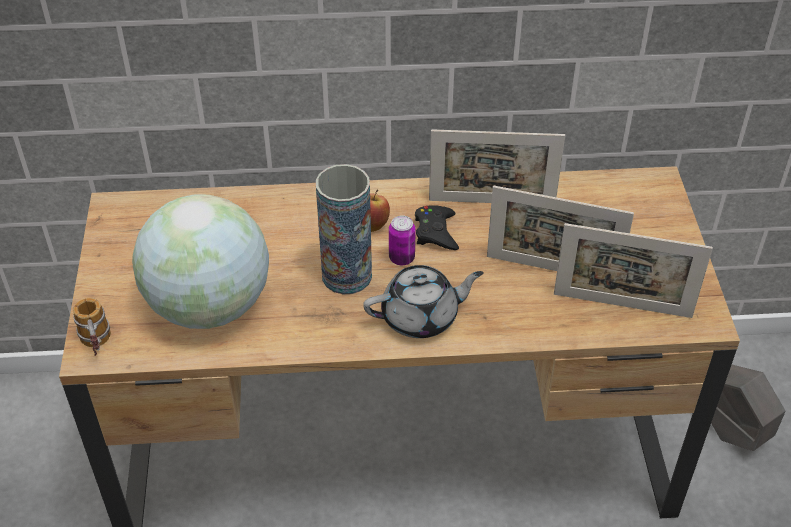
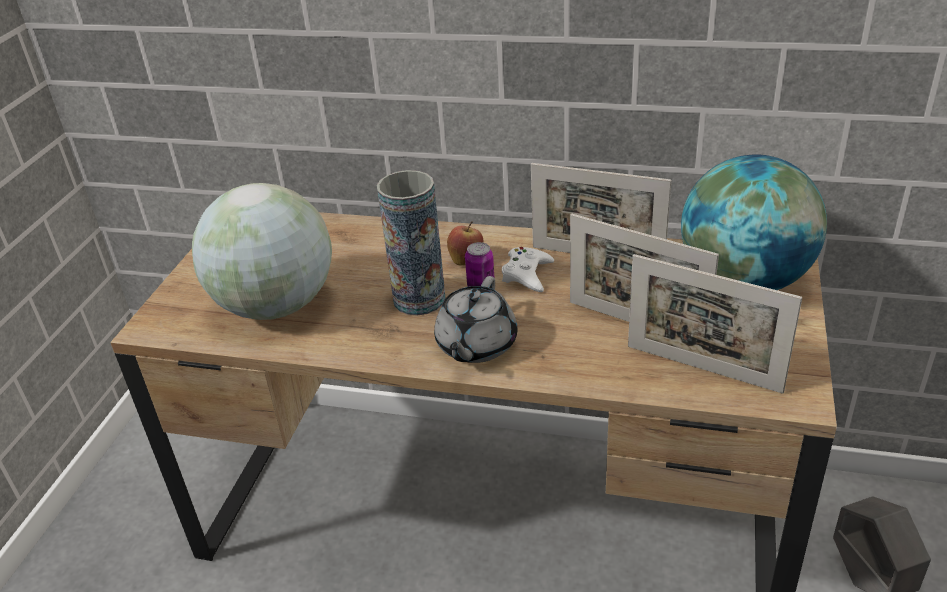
camera: 20 degrees right, 10 degrees down
(97, 346) = (158, 323): mug -> none
(421, 317) = (475, 346): grey teapot -> grey teapot turned 105 degrees clockwise
(436, 232) = (527, 274): black game controller -> white game controller
(628, 210) = (744, 281): none -> globe

